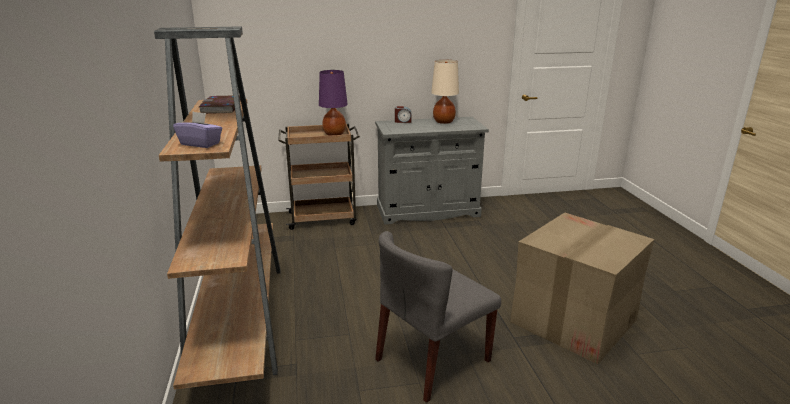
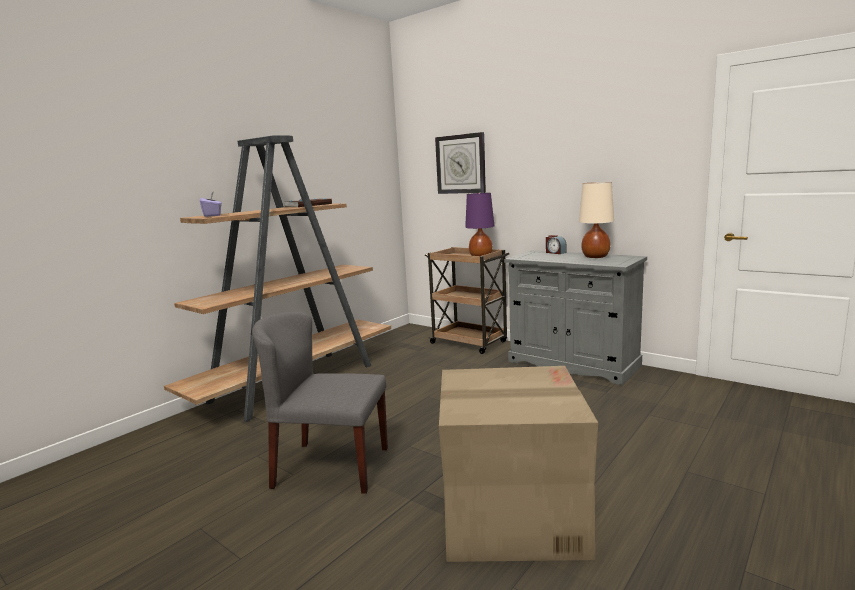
camera: 50 degrees right, 10 degrees down
(290, 38) = (461, 164): none -> wall clock

